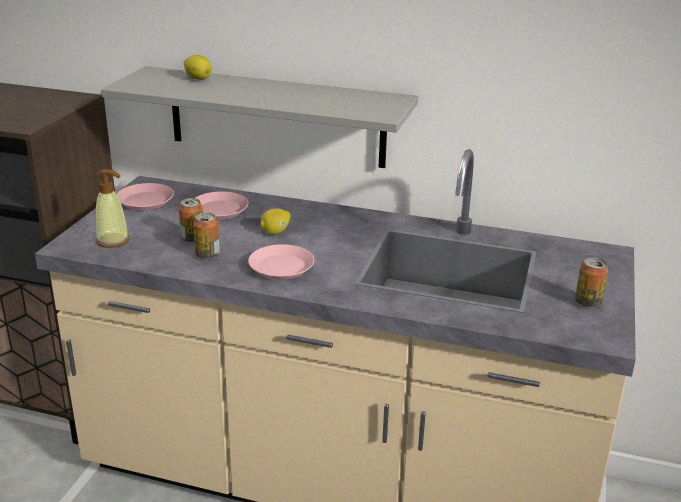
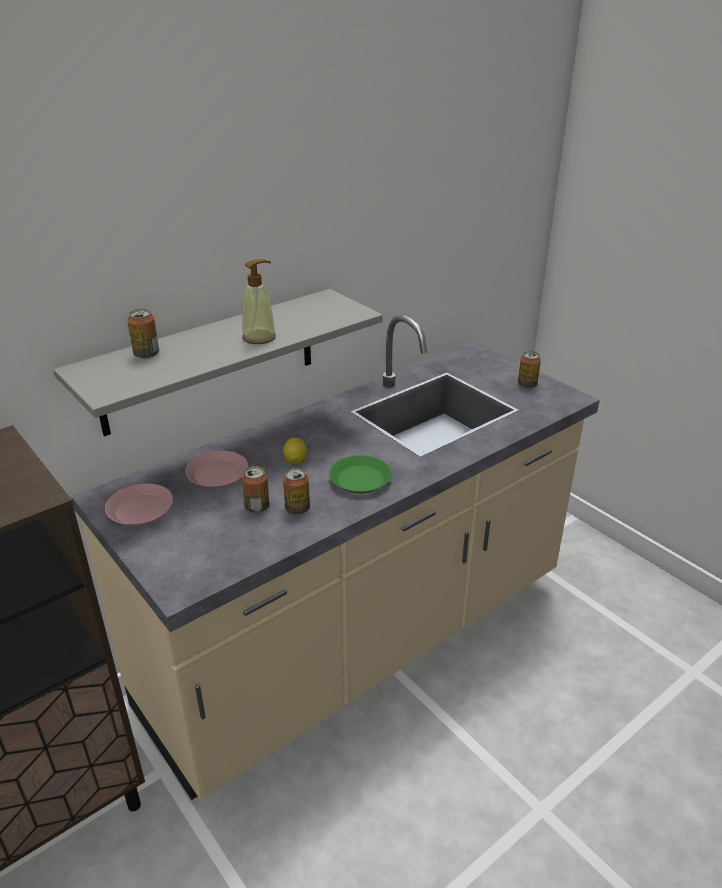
camera: 55 degrees left, 5 degrees up
(113, 241) = (204, 555): soap dispenser -> soap dispenser (259, 338)
(198, 79) = (146, 354): lemon -> can
(281, 267) = (360, 479): pink plate -> green plate

